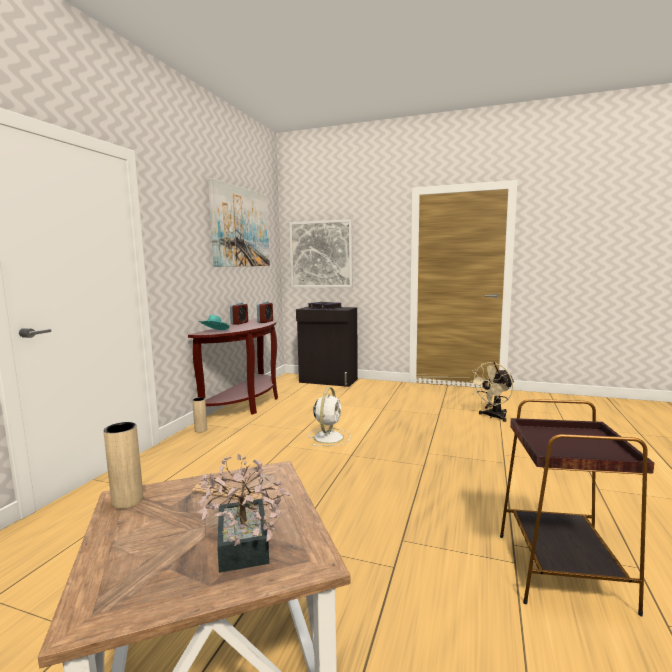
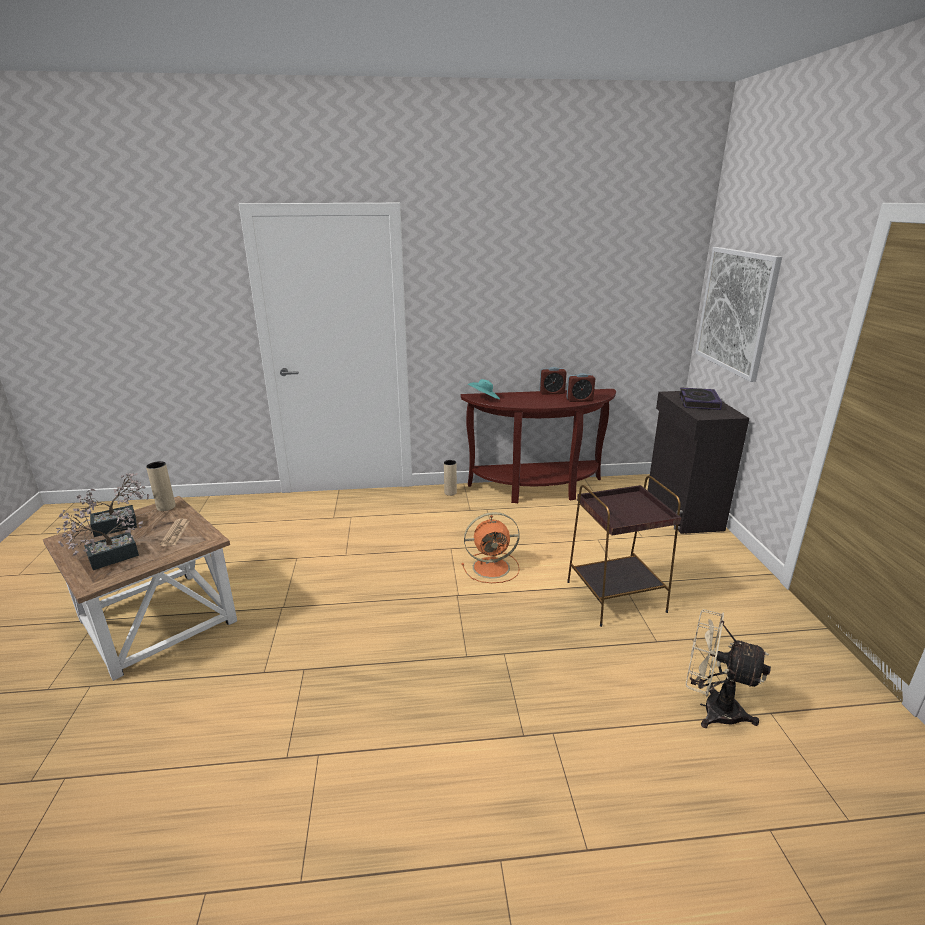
camera: 65 degrees right, 15 degrees up
(133, 542) = (121, 525): none -> potted plant
(241, 227) = (589, 264): picture -> none
(329, 437) = (493, 567): white fan -> orange fan
(562, 570) = (281, 799): brown side table -> brown side table (616, 596)

